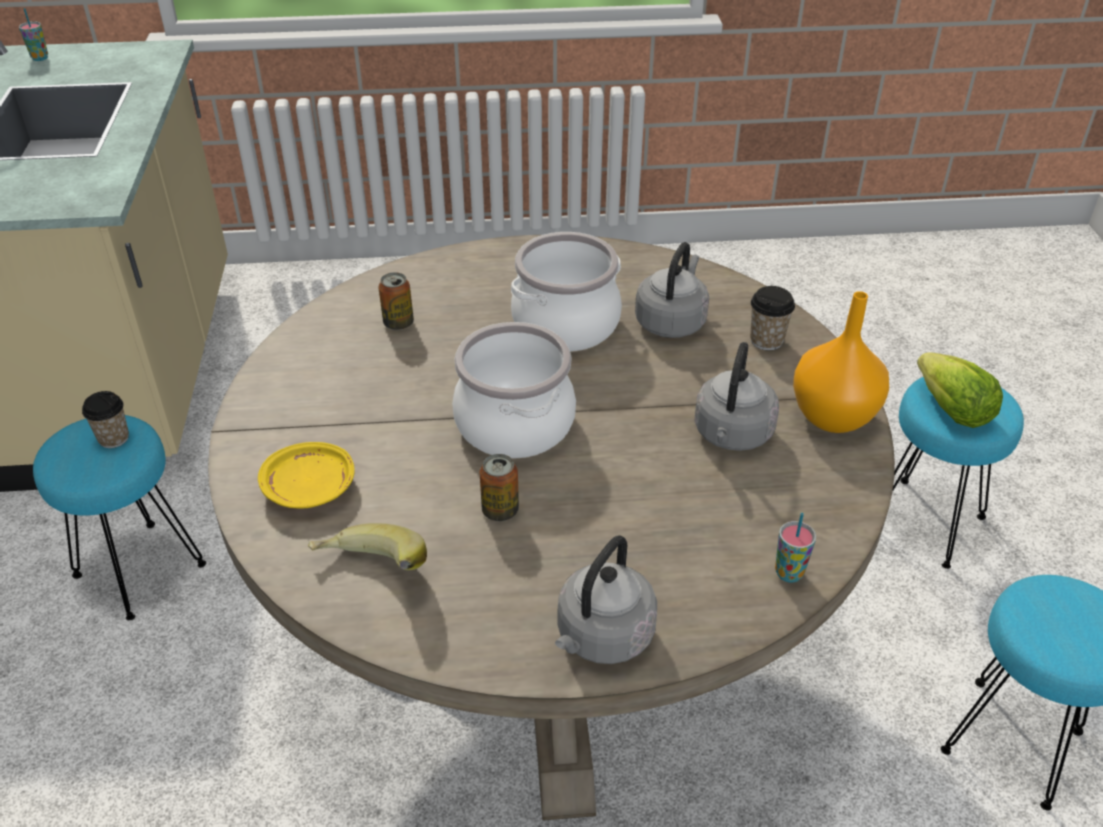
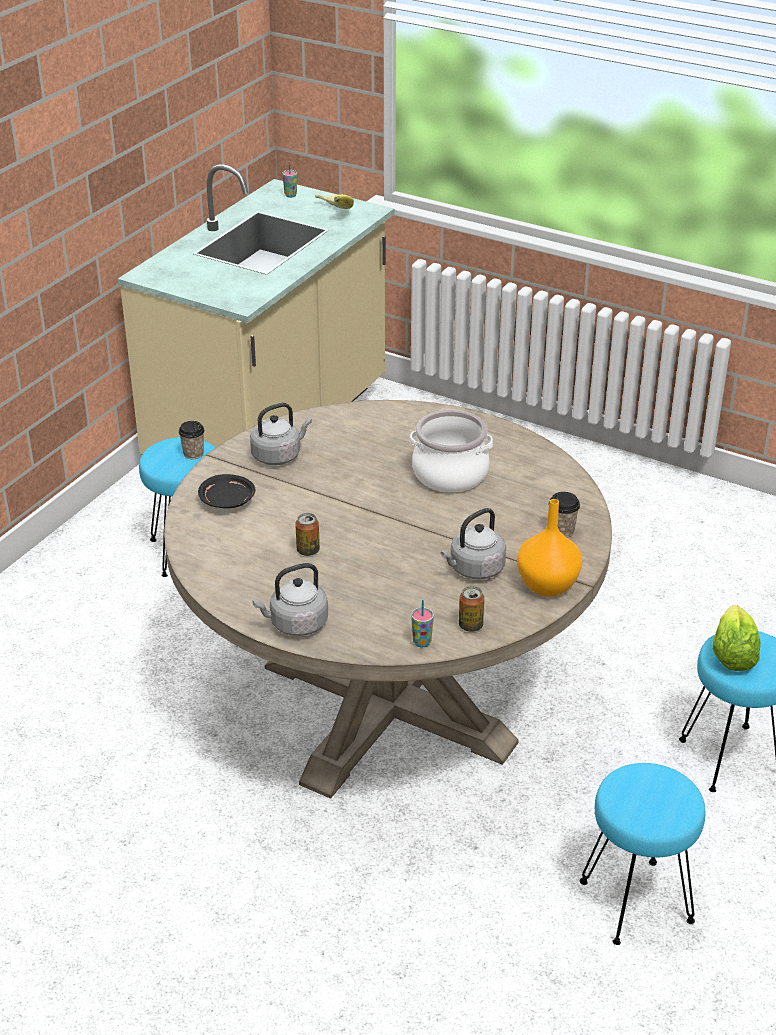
camera: 35 degrees right, 5 degrees down
(310, 487) = (227, 500): yellow plate -> black plate
(370, 574) = (218, 550): banana -> banana (331, 212)
(398, 323) = (355, 436): can -> can (470, 625)
(516, 423) = (362, 514): cooking pot -> none
(671, 321) = (516, 497): grey kettle -> grey kettle (279, 455)

